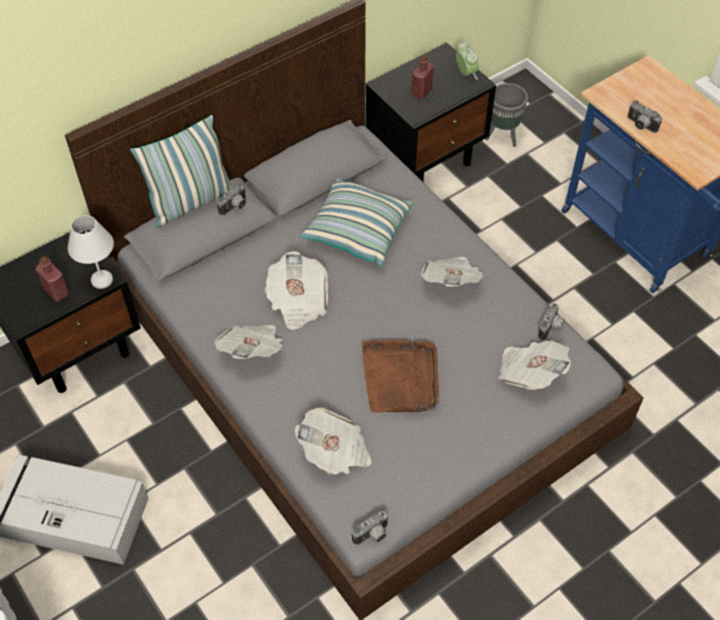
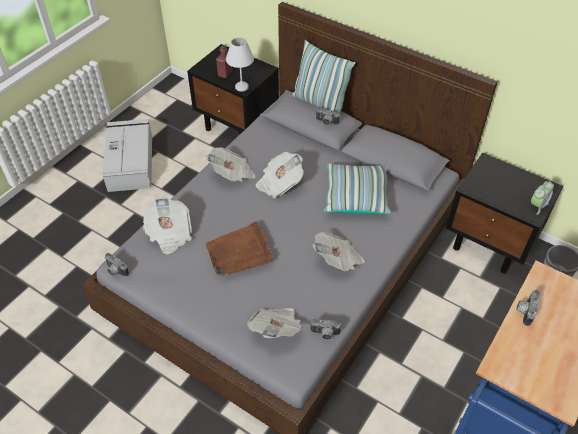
camera: 70 degrees right, 5 degrees down
(421, 92) = (497, 185): red bottle -> none

